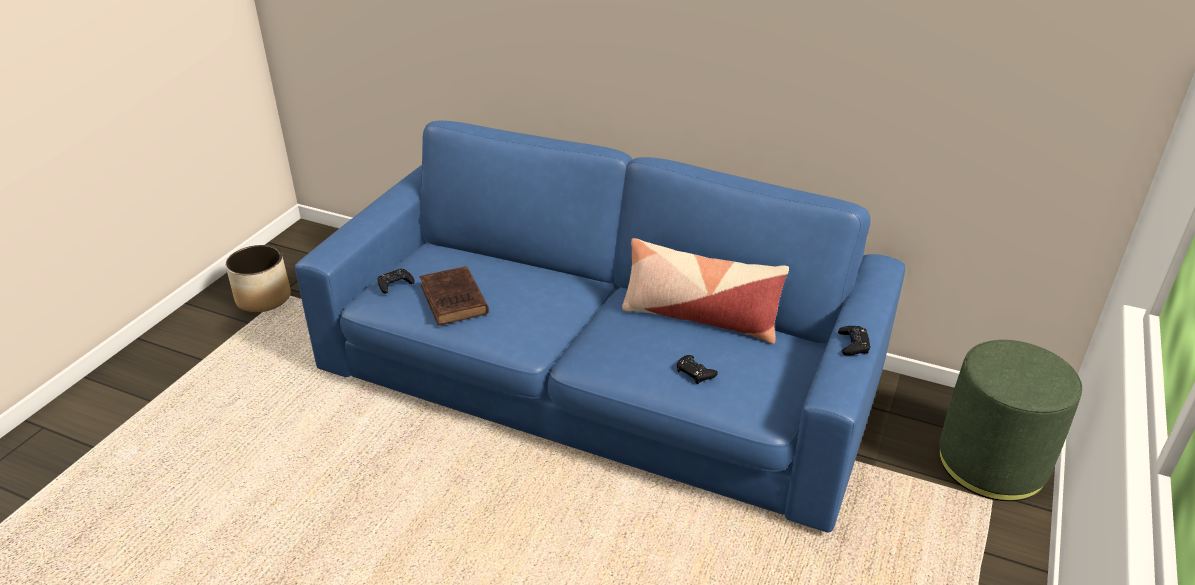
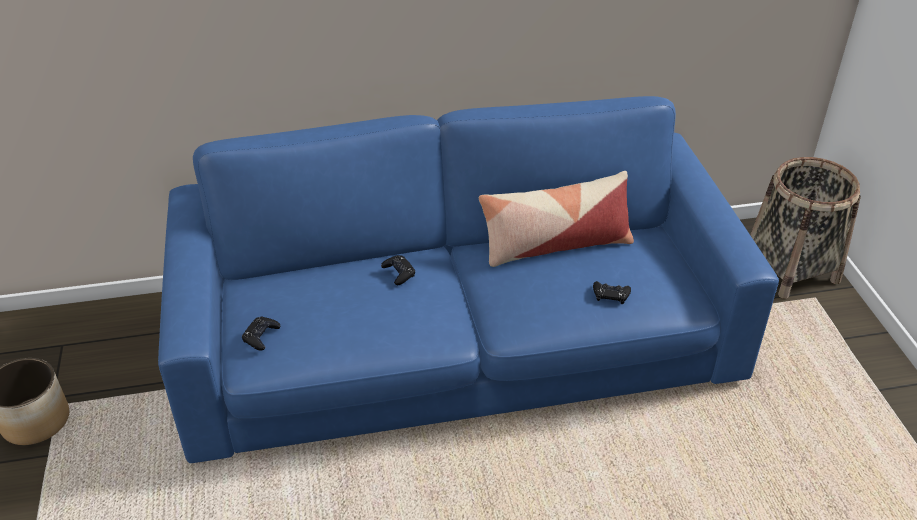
camera: 35 degrees left, 5 degrees up
(454, 301) = (341, 326): brown book -> none
(853, 344) = (721, 217): black game controller -> black game controller (398, 273)
(992, 463) = (791, 269): green ottoman -> basket

